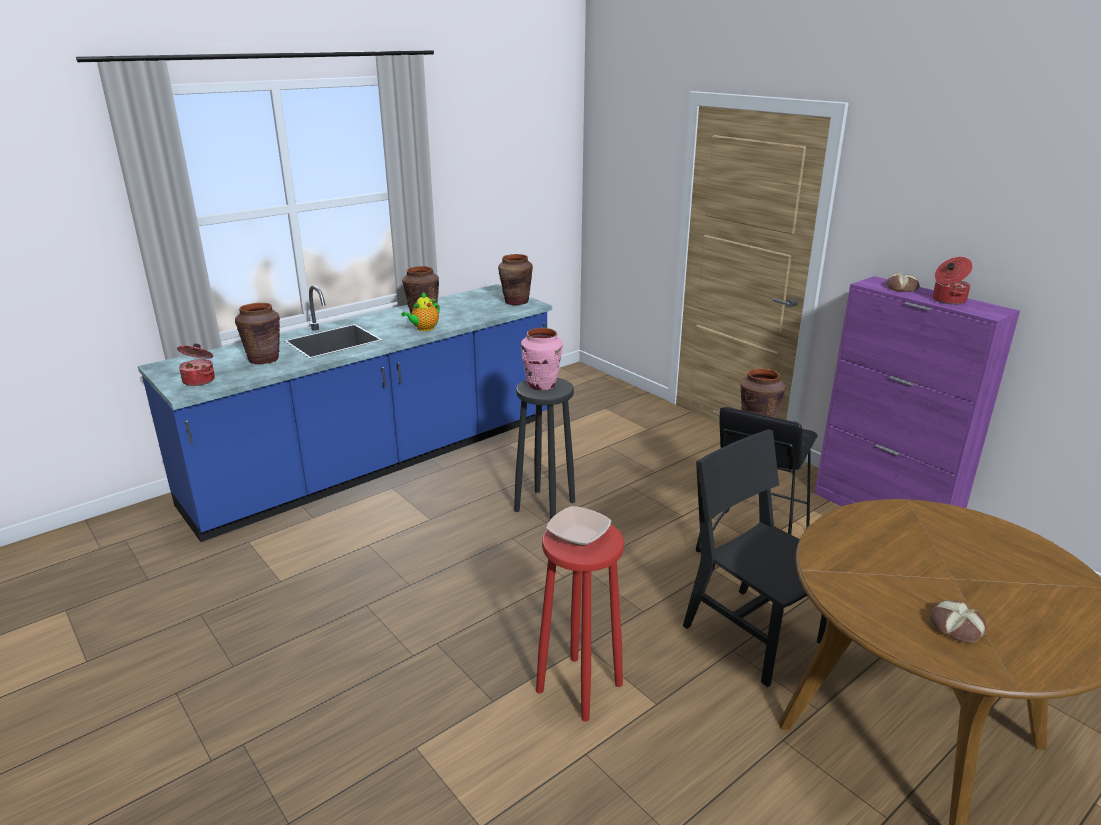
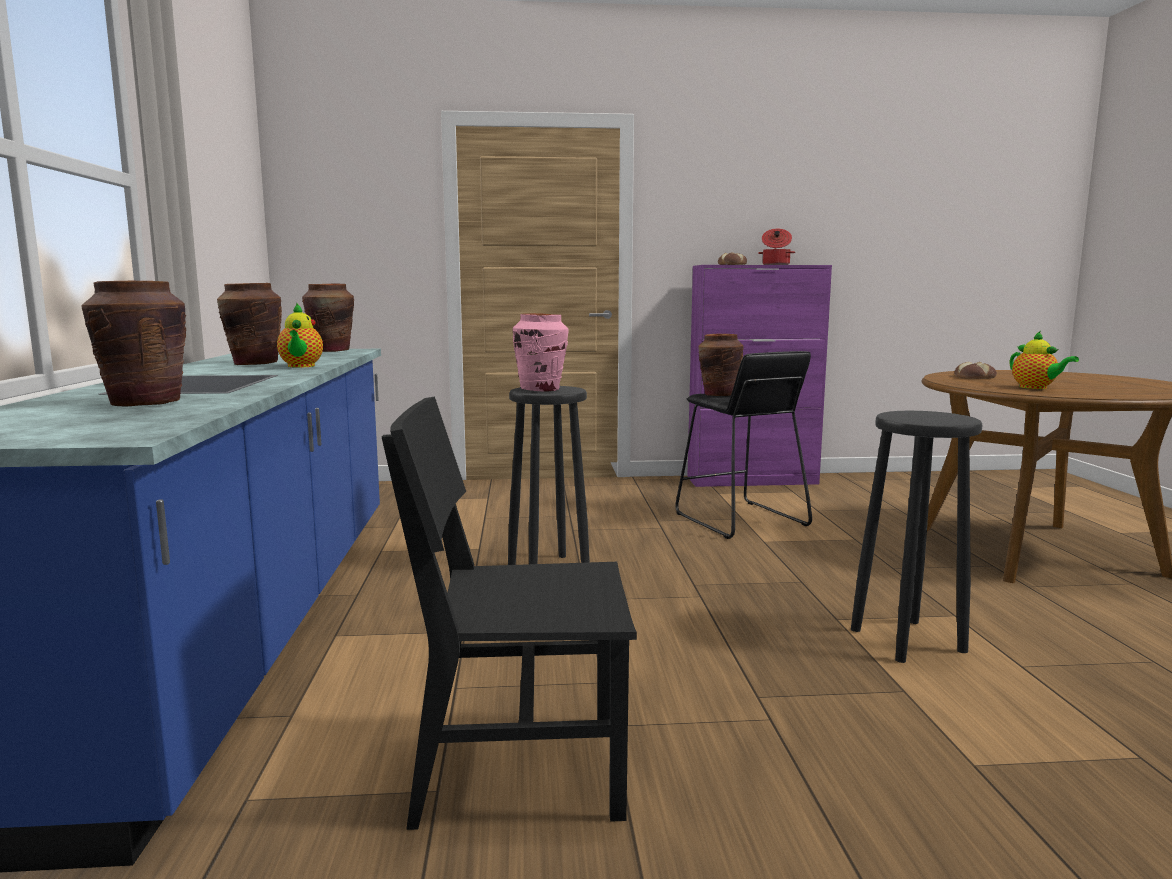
camera: 55 degrees left, 15 degrees down
(200, 380) = (96, 428): cooking pot -> none
(578, 535) = (919, 417): bowl -> none
(580, 688) = (909, 640): red stool -> black stool
(753, 634) = (875, 556): black chair -> black chair (519, 768)
(867, 570) = (1036, 388): none -> teapot
(955, 627) = (1125, 389): bread -> bread (975, 377)

